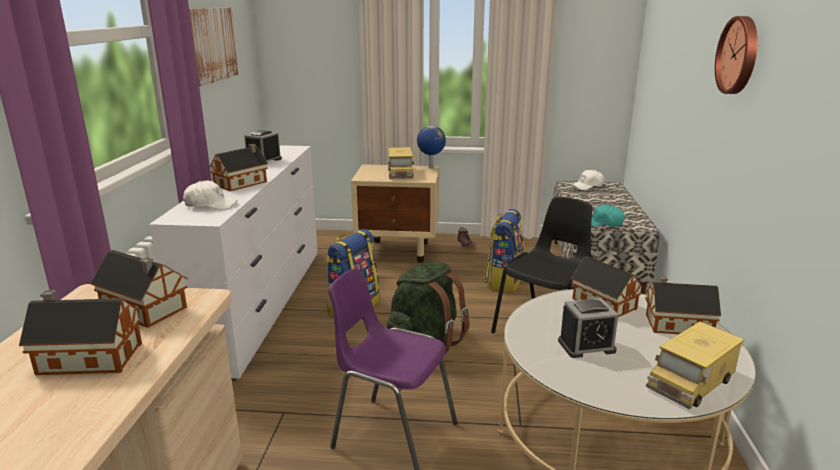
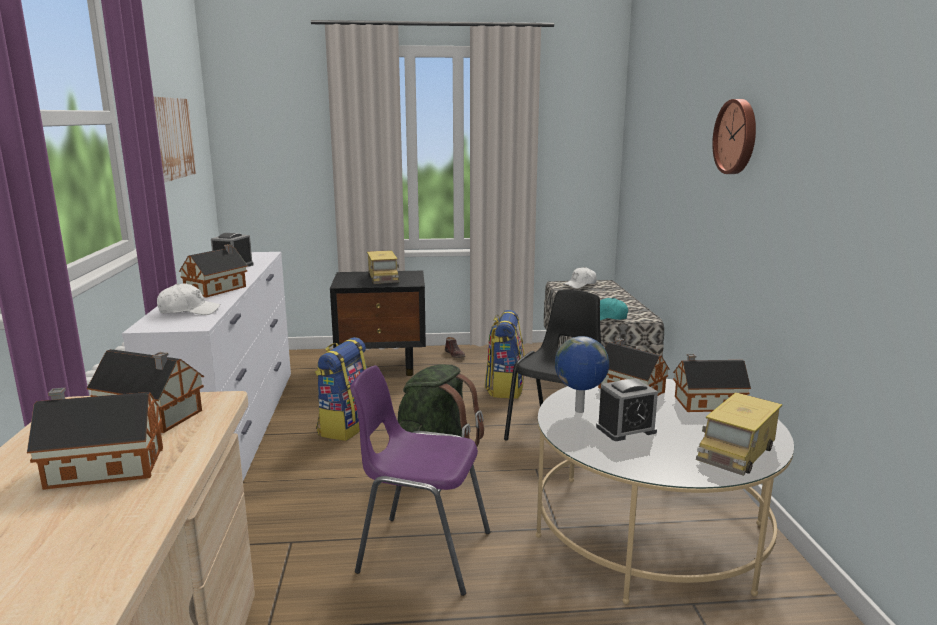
camera: 10 degrees left, 5 degrees down
(399, 251) = (383, 366): beige nightstand -> black nightstand
(430, 168) = (414, 272): globe -> globe (579, 411)

